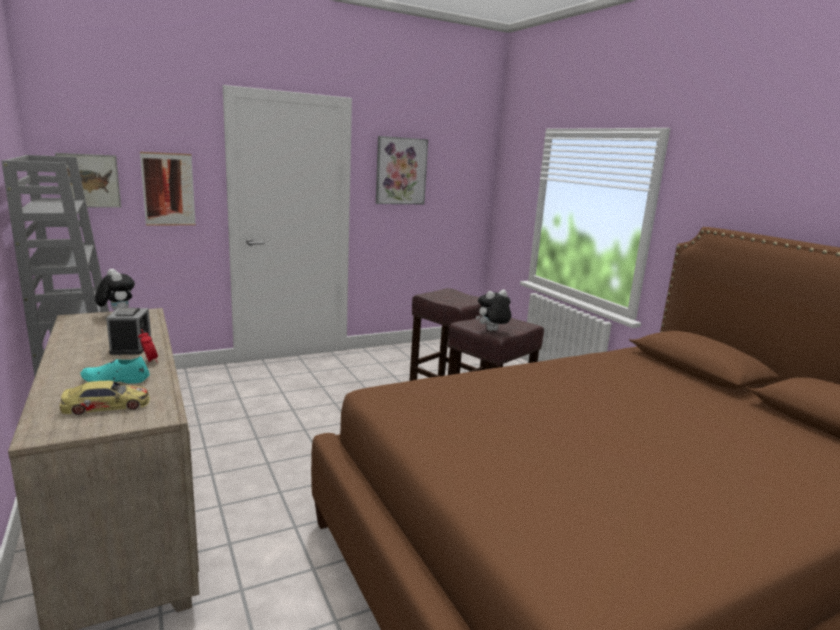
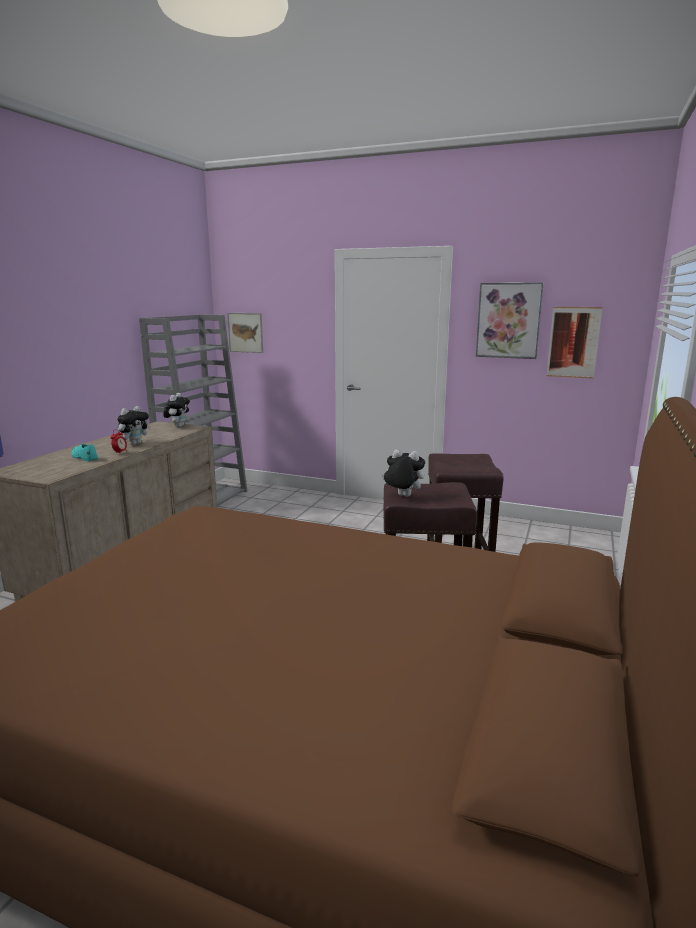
camera: 50 degrees right, 0 degrees up
(107, 405) = (49, 467): toy car -> none
(131, 347) = (135, 444): alarm clock -> plush toy
(168, 189) = (293, 339): picture -> picture (573, 342)

